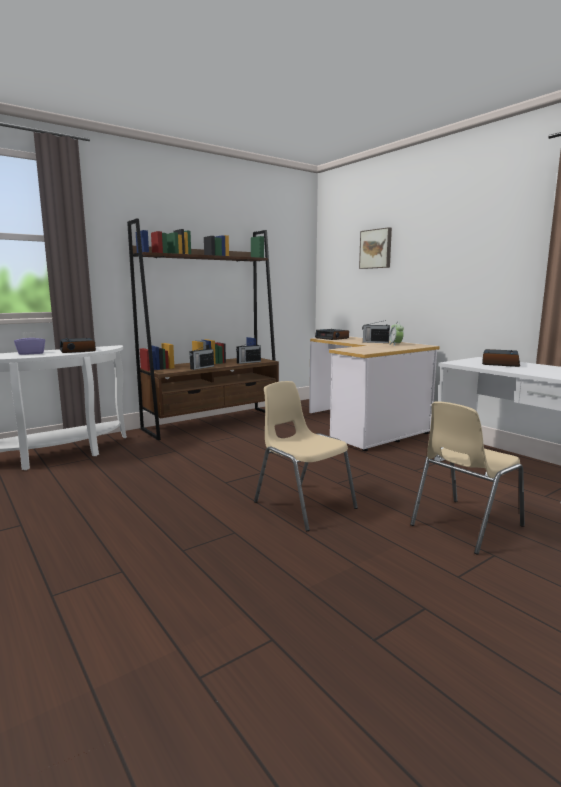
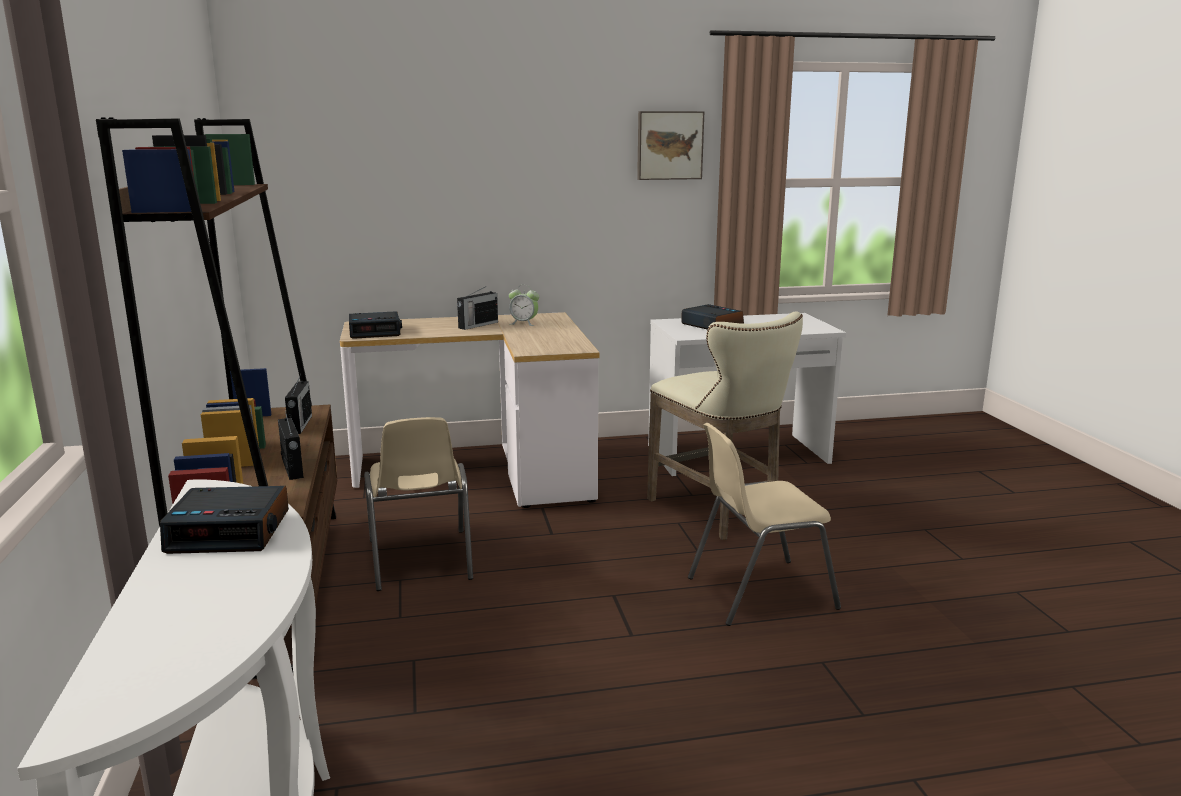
camera: 65 degrees left, 5 degrees up
(31, 353) = (199, 593): purple tissue box -> none
(376, 249) = (407, 154): picture -> picture (669, 145)
(398, 480) = (718, 514): none -> beige stool
(464, 525) = (858, 520): beige chair -> beige chair (420, 561)

